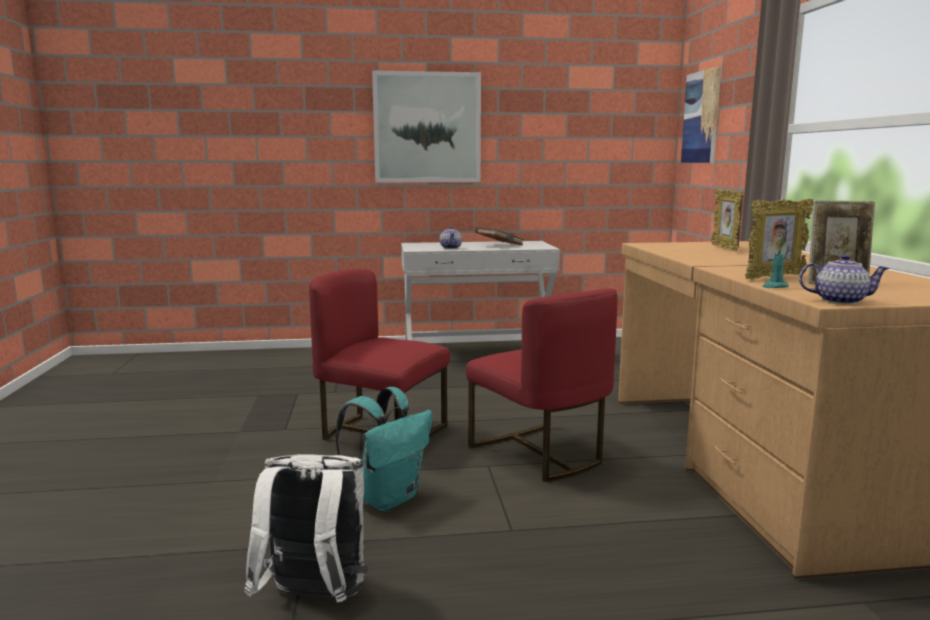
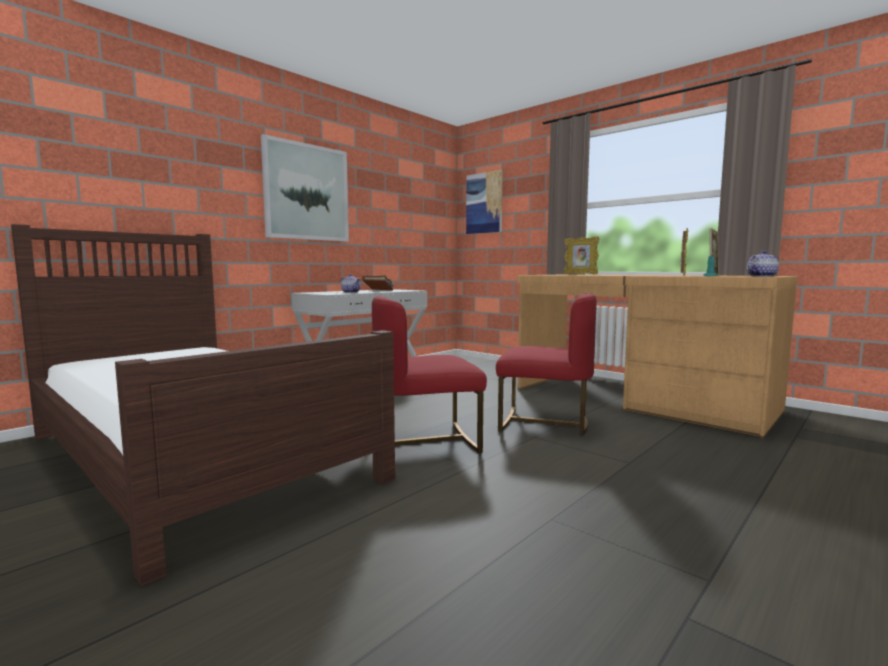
camera: 40 degrees left, 5 degrees down
(217, 394) = (193, 455): none -> brown bed
(314, 599) = (641, 545): white backpack -> none
(388, 498) = (527, 473): turquoise backpack -> none

